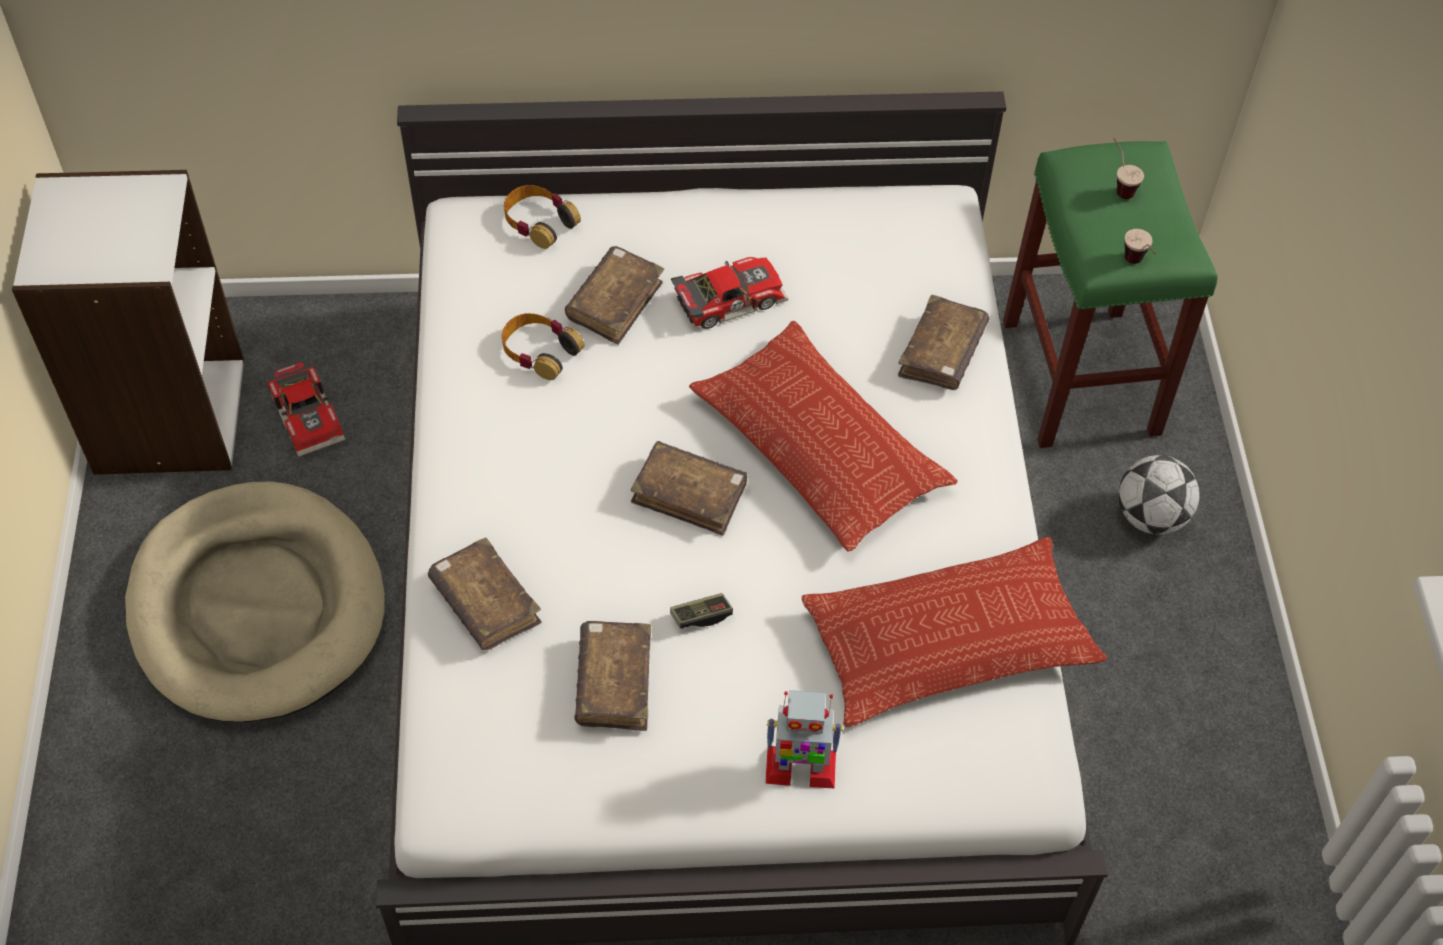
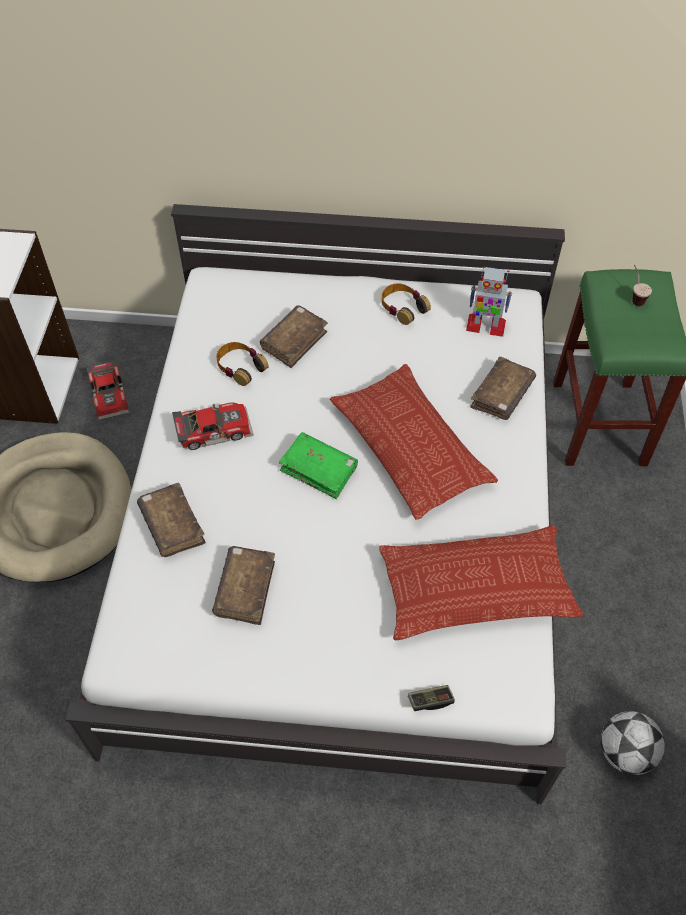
camera: 10 degrees right, 0 degrees up
(539, 222) = (256, 287): headphones -> headphones (403, 307)
(689, 495) = (319, 470): brown book -> green book
(701, 616) = (311, 551): game controller -> game controller (430, 700)
(728, 297) = (367, 345): toy car -> toy car (213, 428)
(799, 767) = (359, 664): toy robot -> toy robot (485, 325)
(1137, 265) = (639, 350): cup -> none
(1150, 517) = (633, 518): football -> football (625, 752)

